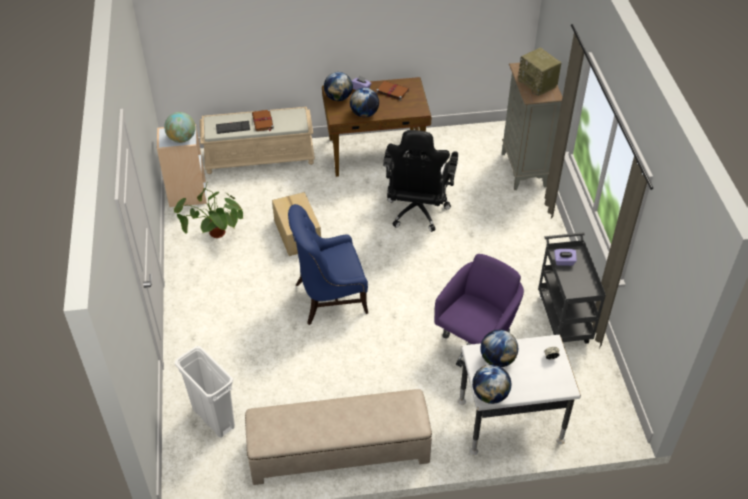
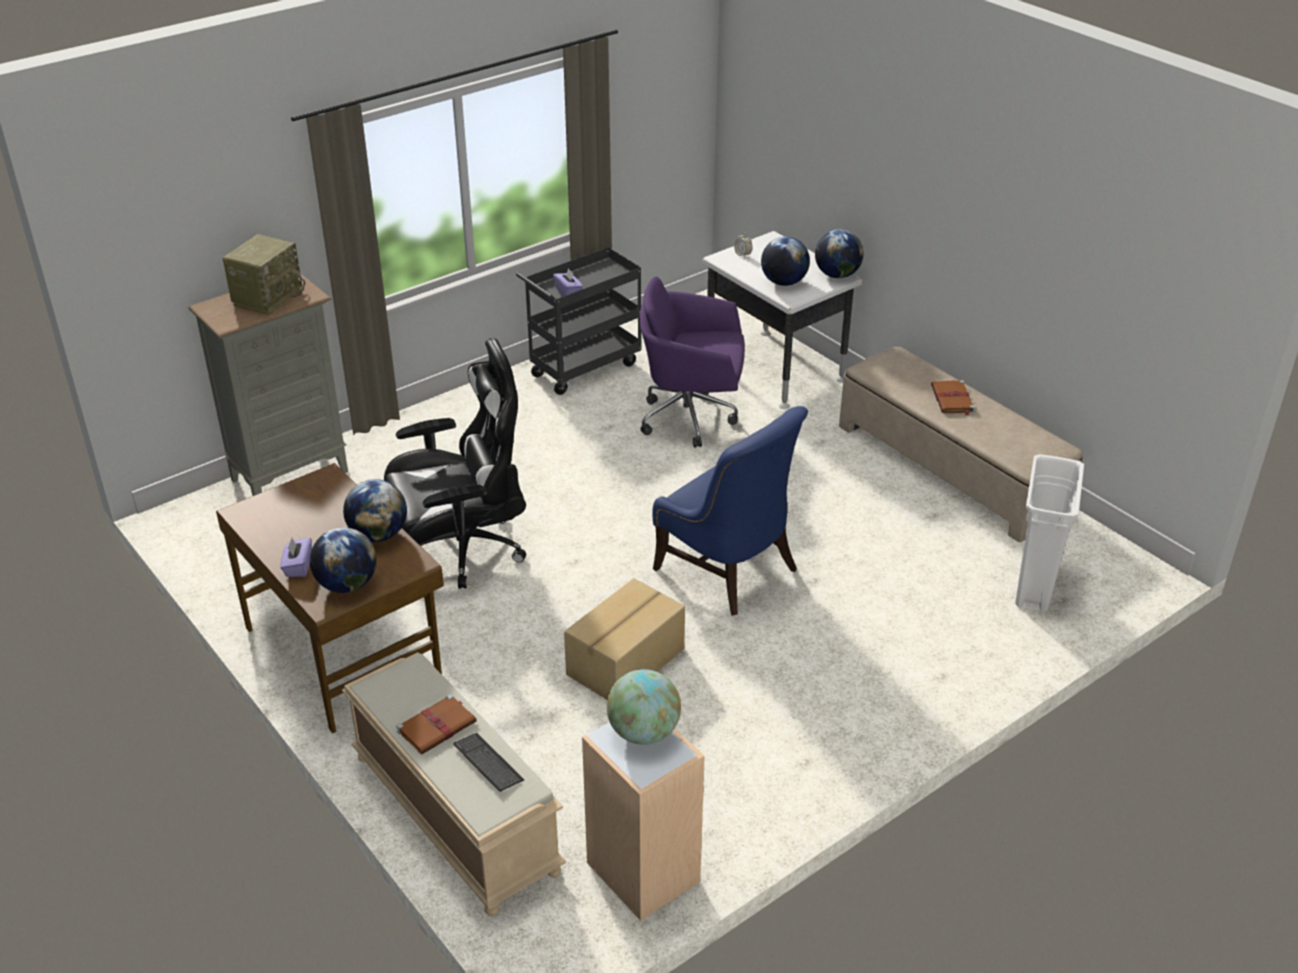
camera: 120 degrees left, 10 degrees down
(215, 239) = (724, 762): potted plant -> none
(392, 91) = (285, 527): brown book -> brown book (952, 399)

